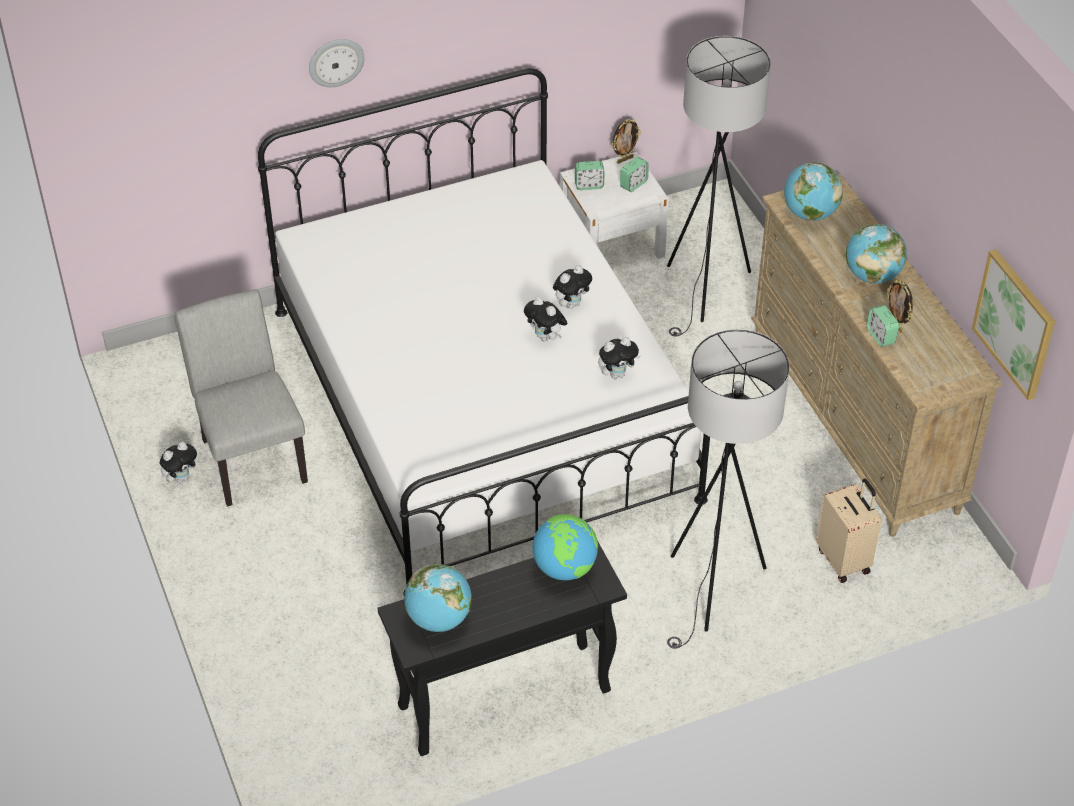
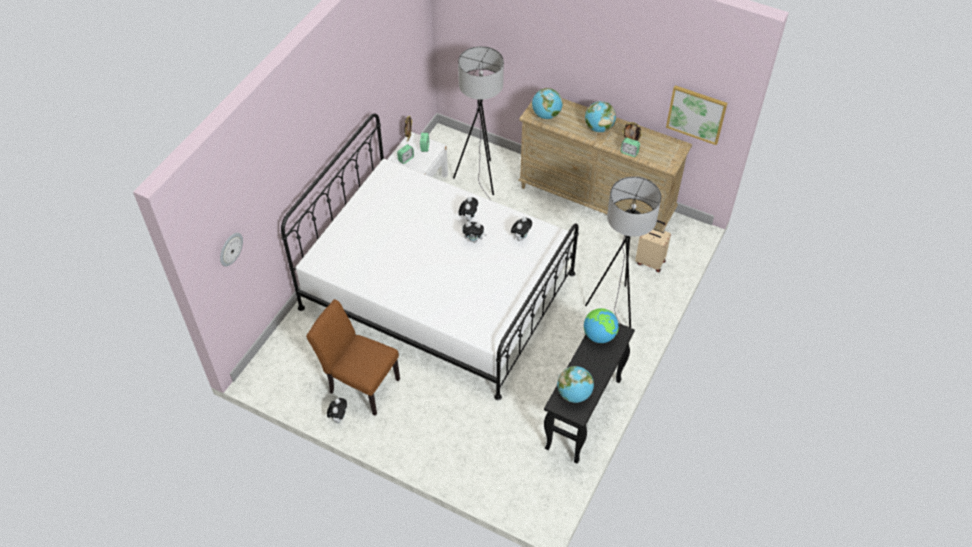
camera: 40 degrees left, 5 degrees up
(251, 454) = (359, 383): grey chair -> brown chair
(336, 62) = (299, 161): wall clock -> wall clock (230, 249)

